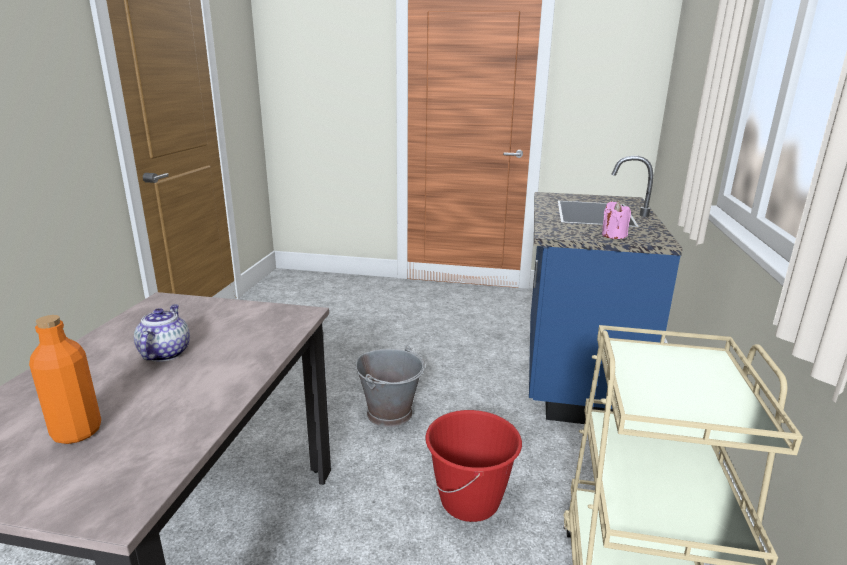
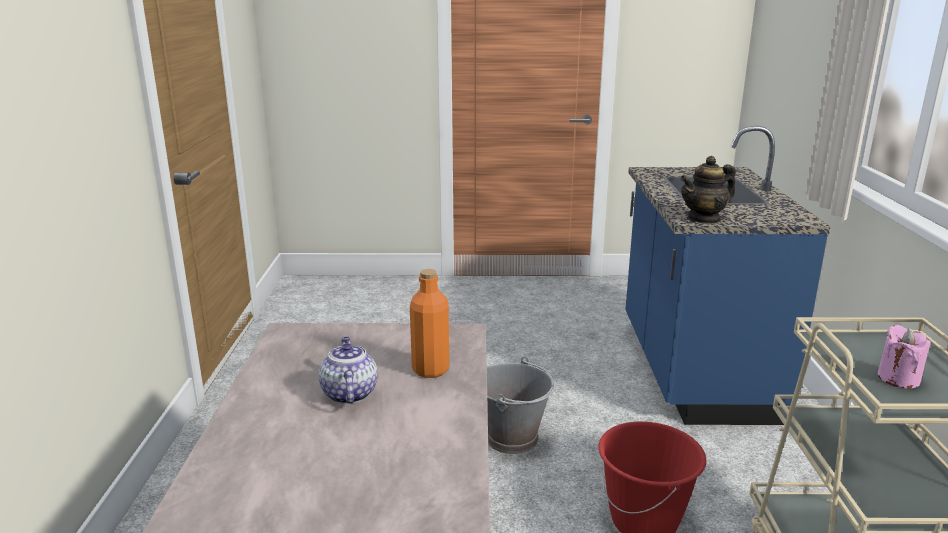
camera: 10 degrees left, 0 degrees up
(77, 432) = (333, 489): orange bottle -> orange bottle (430, 370)
(565, 234) = (704, 218): none -> teapot
(613, 235) = (753, 216): pink candle -> pink candle (898, 378)

